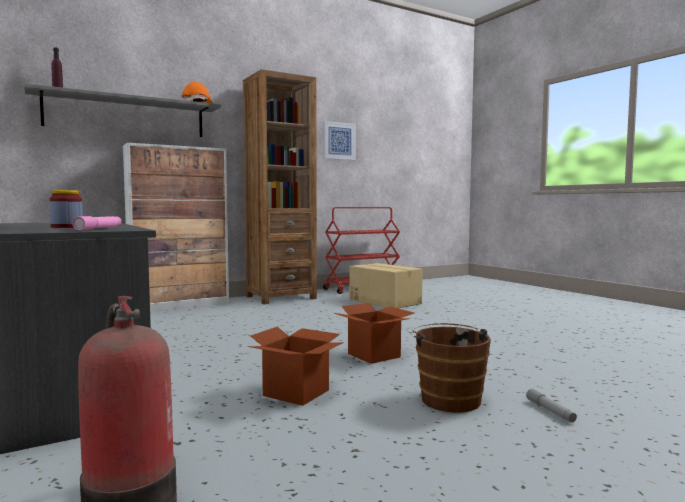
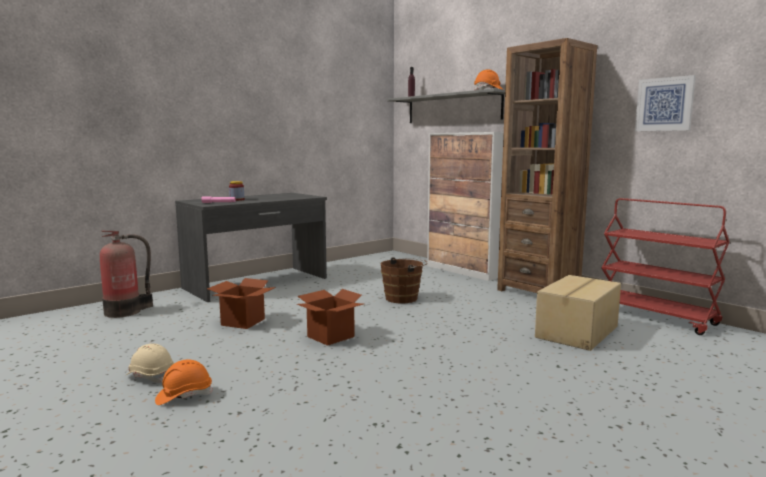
camera: 80 degrees right, 5 degrees up
(449, 398) = (222, 362): brown bucket -> brown bucket (404, 298)
(503, 434) = (150, 376): none -> beige hard hat
(550, 411) = (184, 396): grey flashlight -> orange hard hat

